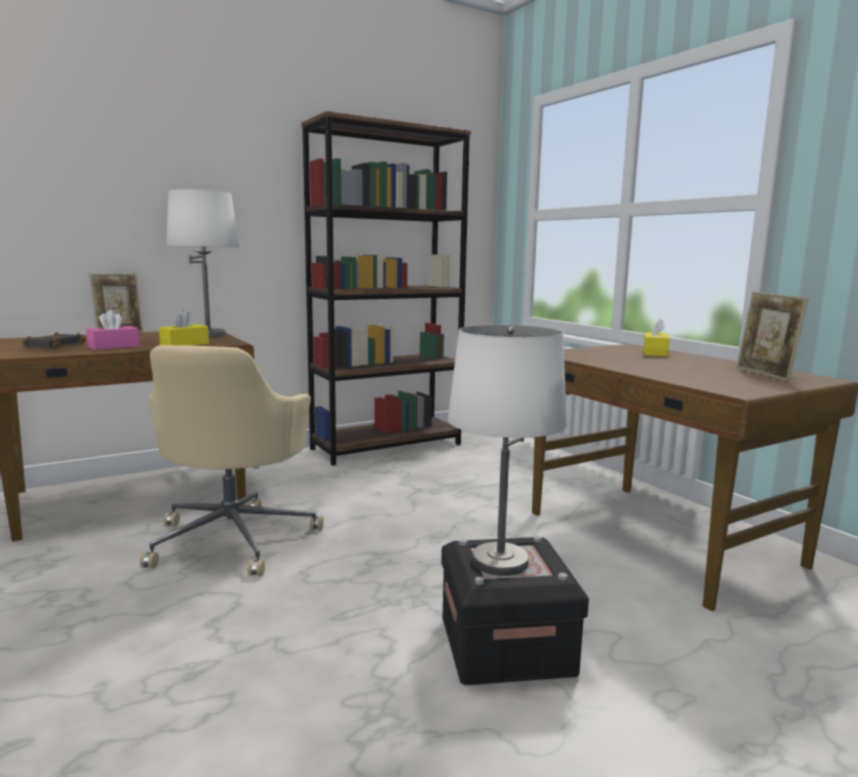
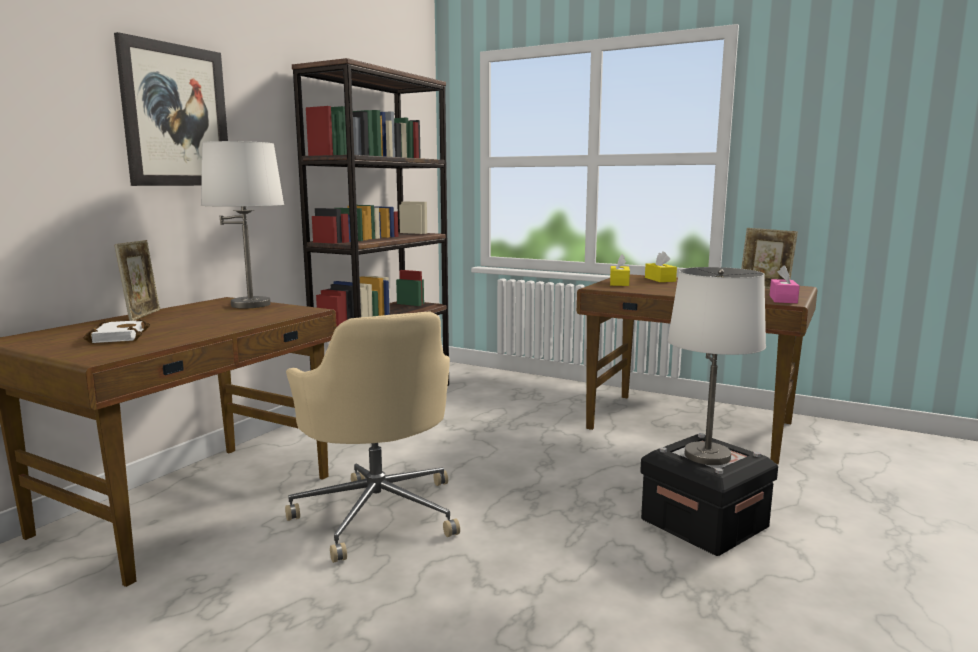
camera: 30 degrees left, 0 degrees up
(54, 345) = (116, 337): black book -> white book
(114, 346) = (197, 329): pink tissue box -> pink tissue box (783, 299)
(174, 171) = (176, 116): none -> picture
(184, 344) = (267, 317): yellow tissue box -> yellow tissue box (619, 283)

